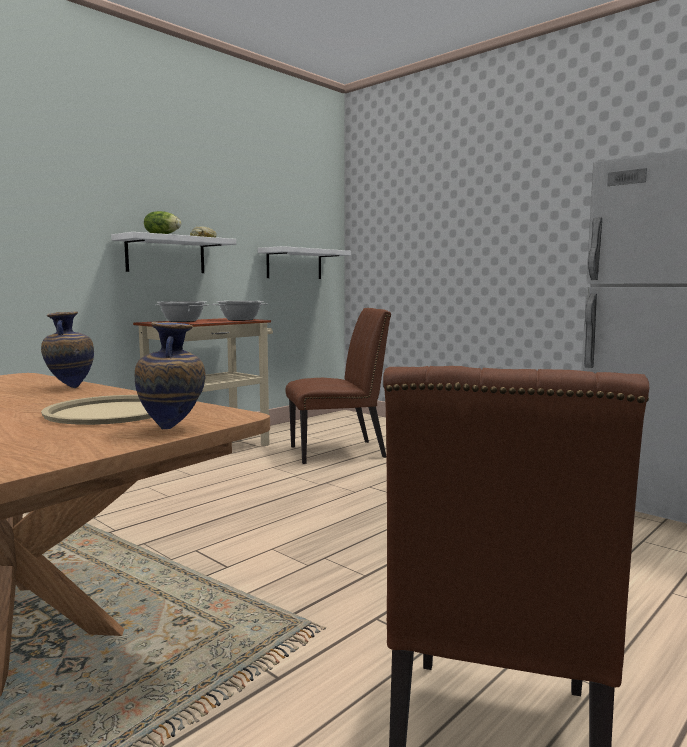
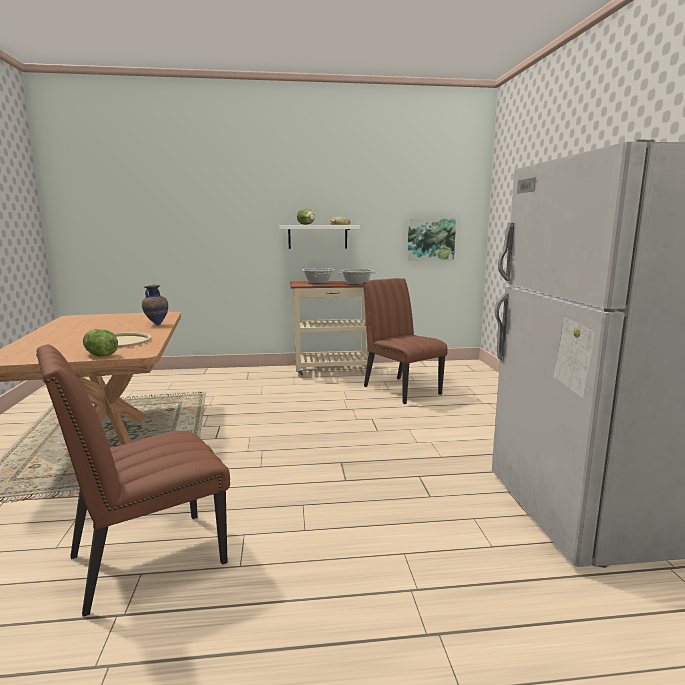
camera: 40 degrees right, 5 degrees up
(173, 429) = (100, 355): vase -> lettuce
(294, 264) = (431, 239): white shelf -> picture
(336, 452) = (402, 390): brown chair -> brown chair turned 150 degrees counterclockwise

